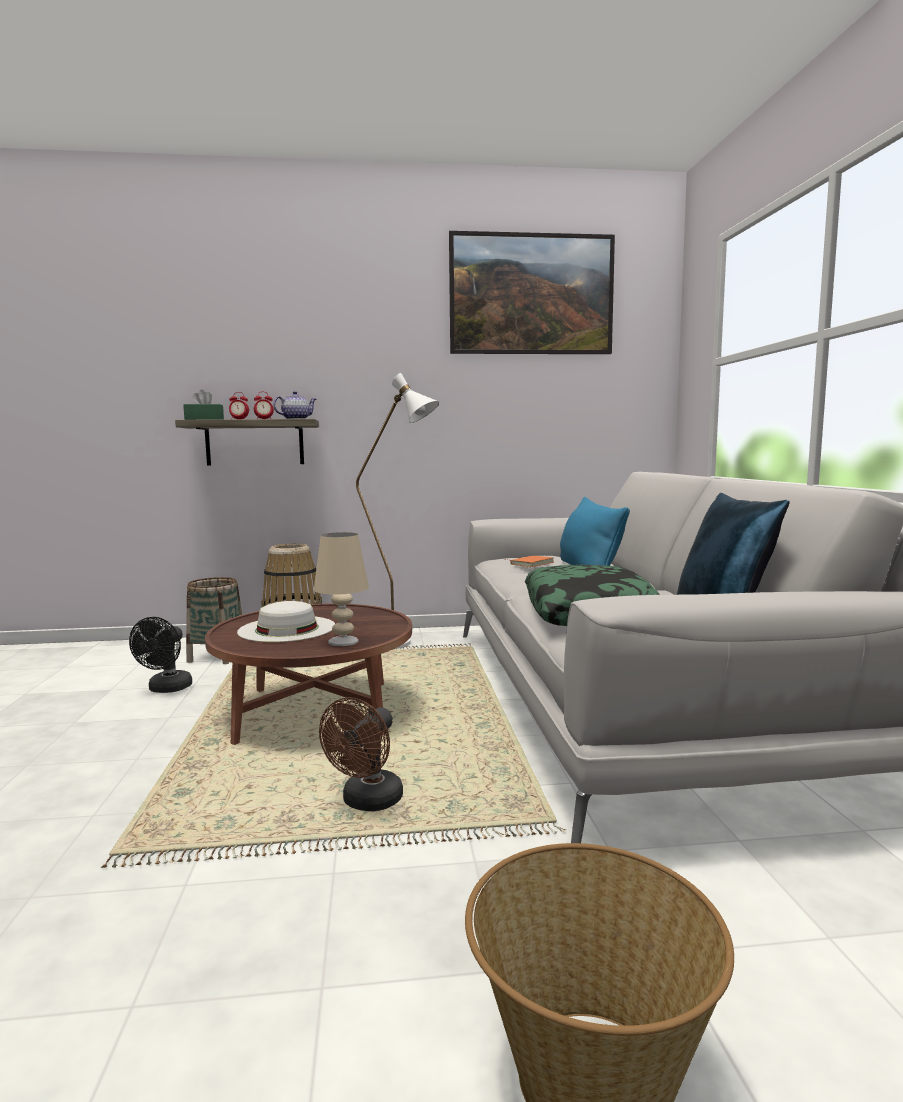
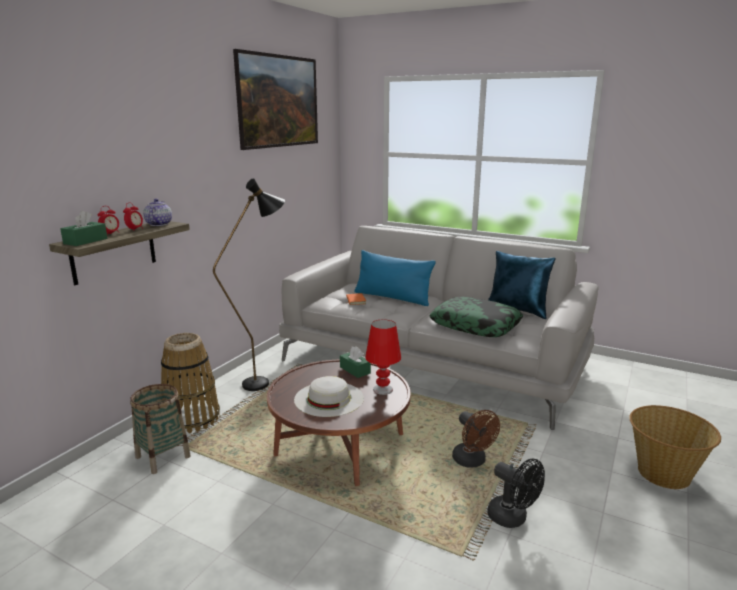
camera: 55 degrees left, 10 degrees up
(166, 689) = (208, 495): black fan -> black fan (512, 518)
(343, 641) = (383, 389): beige table lamp -> red table lamp
(375, 621) = (355, 370): none -> green tissue box
(405, 645) = (265, 382): white floor lamp -> black floor lamp

